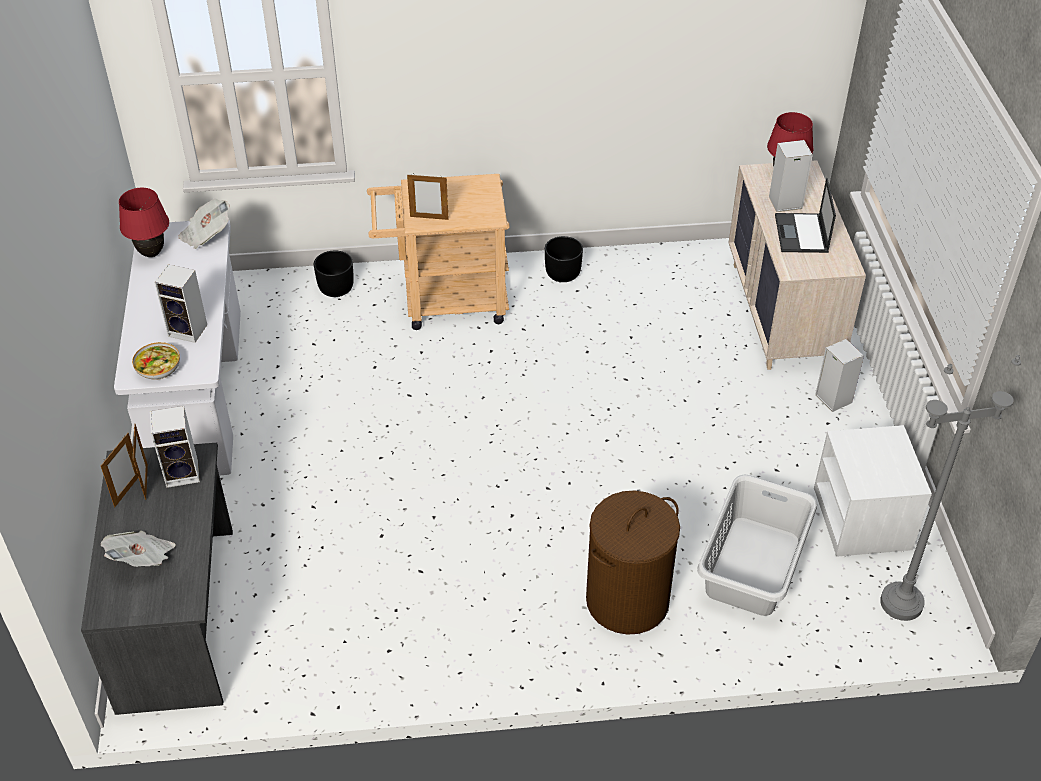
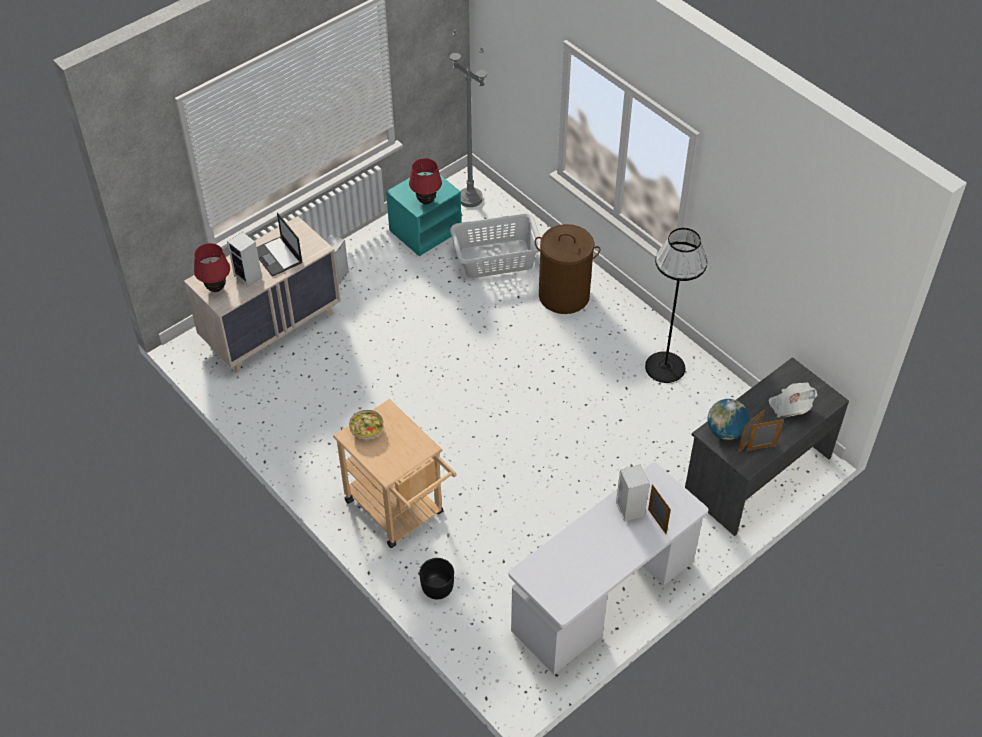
camera: 125 degrees left, 5 degrees up
(151, 253) = (583, 590): red table lamp -> red table lamp (426, 201)
(158, 368) = (673, 499): bowl -> bowl (366, 430)
(183, 472) = (725, 431): speaker -> globe
(206, 235) = (536, 571): newspaper -> none
(415, 633) = (664, 367): none -> black floor lamp
(429, 218) = (416, 444): picture frame -> picture frame (657, 521)
(563, 273) = (316, 461): black planter -> none
(801, 234) = (278, 257): laptop -> laptop turned 90 degrees clockwise
(863, 520) = (425, 230): white nightstand -> turquoise nightstand

